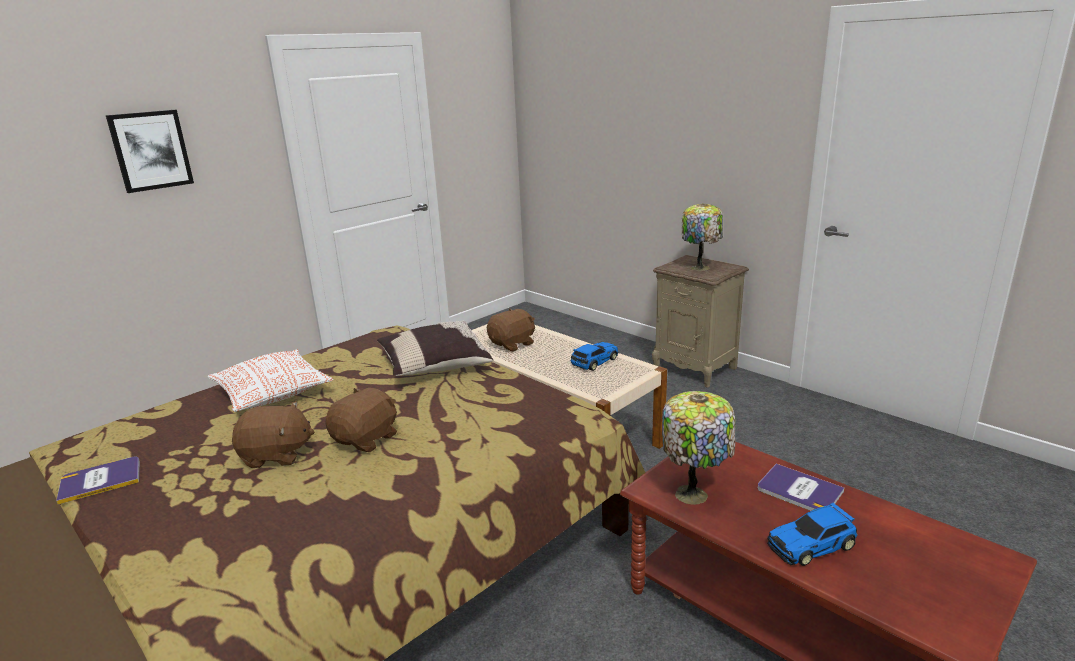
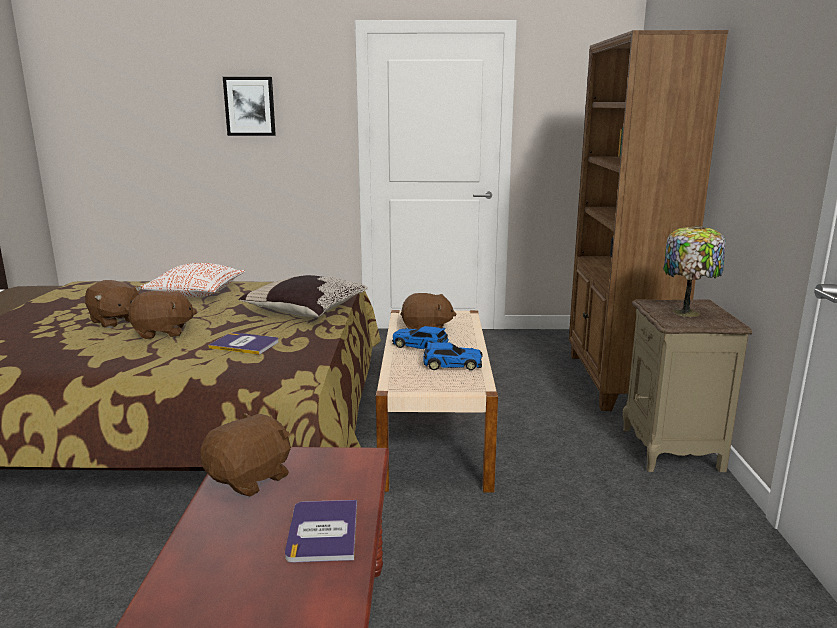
camera: 45 degrees right, 5 degrees down
(100, 480) = (48, 301): book -> book (245, 344)
(594, 338) = (617, 381): none -> brown bookcase
(694, 494) = (250, 479): table lamp -> brown plush toy
(812, 544) = (217, 569): toy car -> toy car (420, 346)

